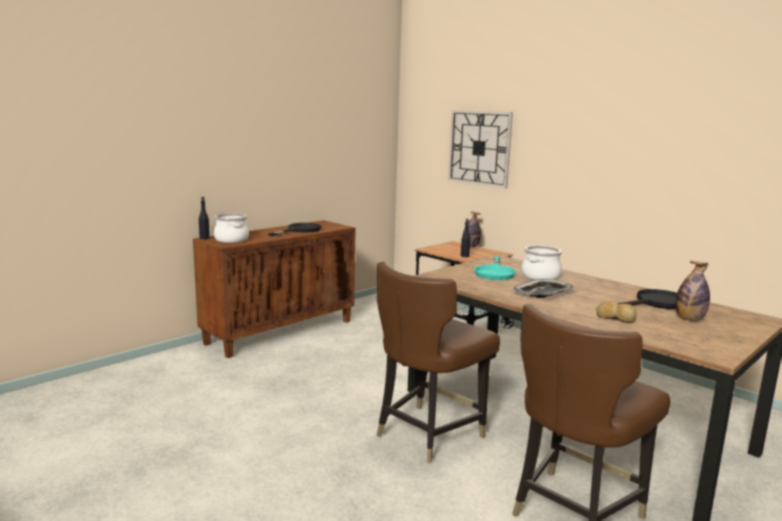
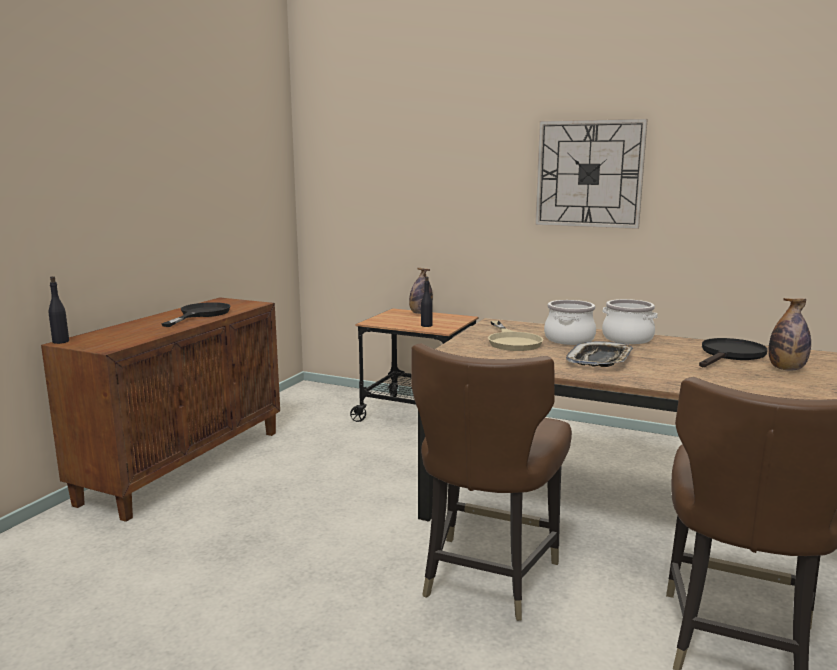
camera: 20 degrees left, 0 degrees up
(232, 239) = (109, 339): cooking pot -> cooking pot (627, 339)
(479, 148) = (419, 185): wall clock -> wall clock (589, 174)
(495, 272) = (512, 341): turquoise frying pan -> beige frying pan
(615, 318) = (716, 380): bread -> none

